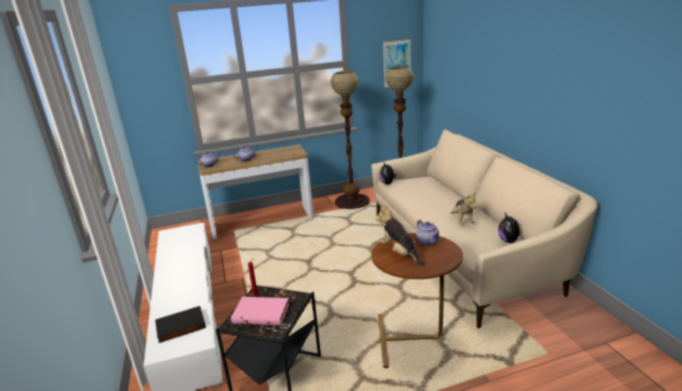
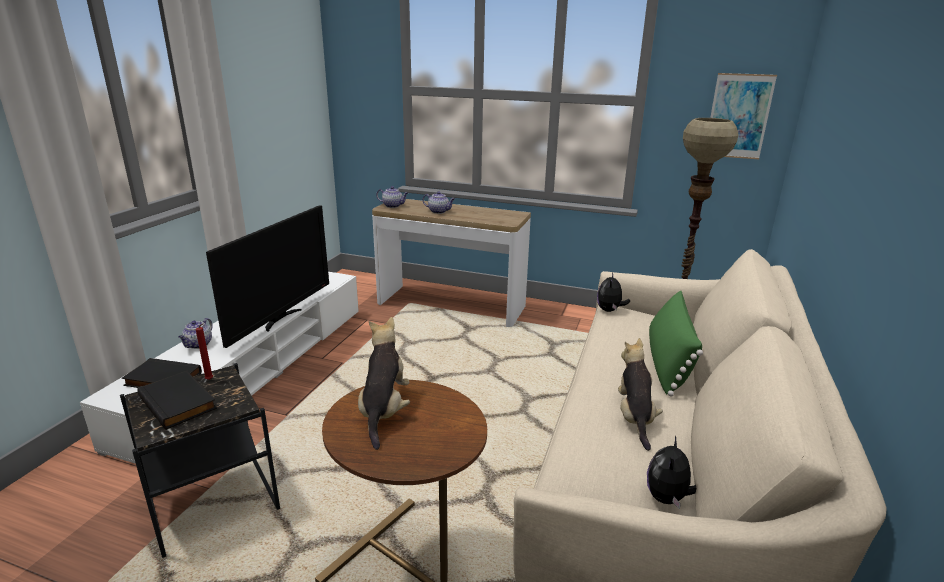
camera: 35 degrees right, 0 degrees up
(198, 263) = (280, 319): none -> television
(262, 313) = (180, 402): pink book -> black book
(352, 202) = (590, 325): floor lamp -> none
(427, 242) = (450, 416): teapot -> teapot (198, 345)
(443, 195) = (668, 362): none -> green pillow
(462, 220) = (634, 417): plush toy -> plush toy turned 150 degrees clockwise

